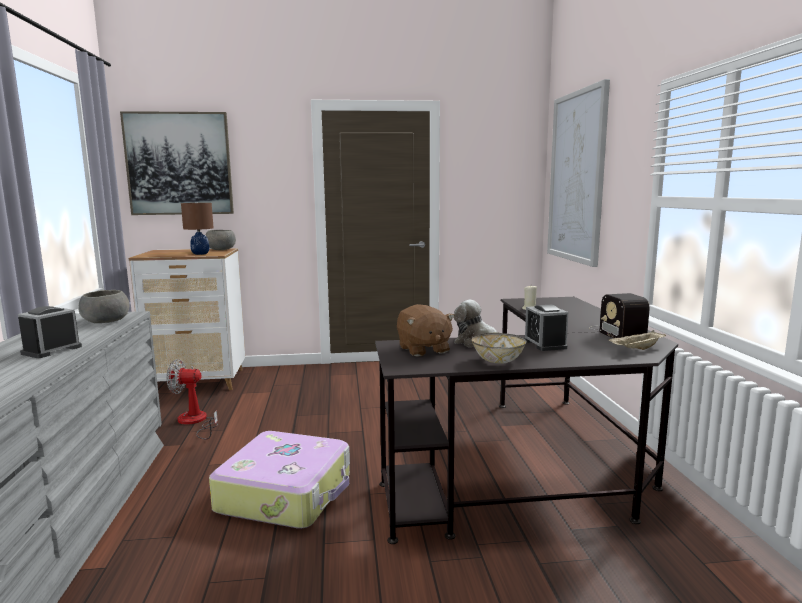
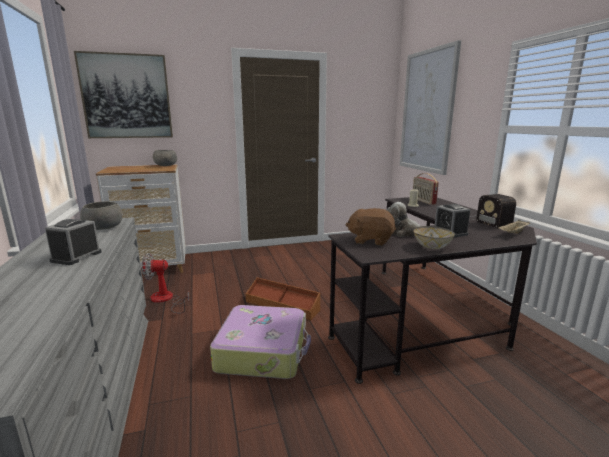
camera: 10 degrees left, 5 degrees up
(201, 254) = (154, 169): brown table lamp -> none
(339, 439) = (282, 306): none -> brown storage box
(423, 349) = (370, 240): brown plush toy -> brown plush toy turned 135 degrees clockwise
(552, 303) = (423, 201): none -> radio

